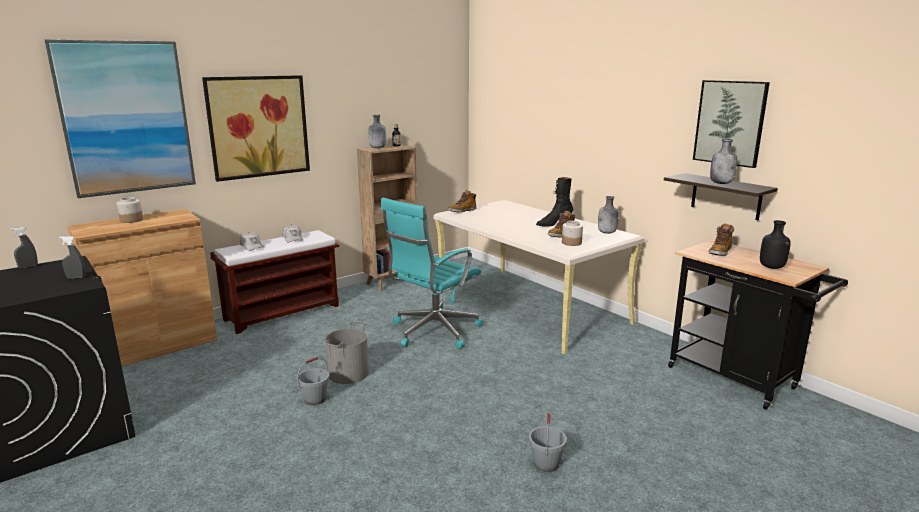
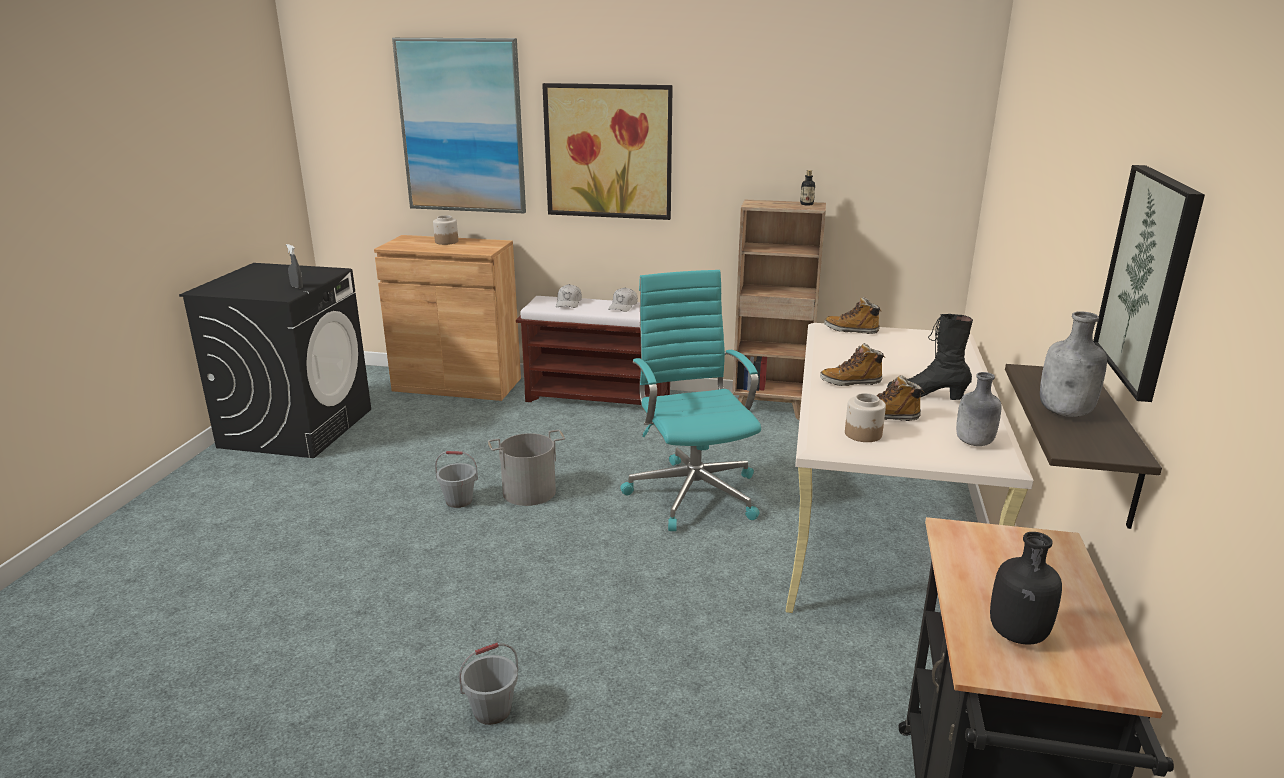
camera: 50 degrees right, 5 degrees up
(28, 266) = (303, 267): grey spray bottle -> none
(377, 148) = (770, 203): grey bottle -> none
(433, 331) = (693, 492): turquoise office chair -> turquoise office chair turned 75 degrees clockwise
(720, 252) = (1006, 558): boot -> boot (850, 382)

